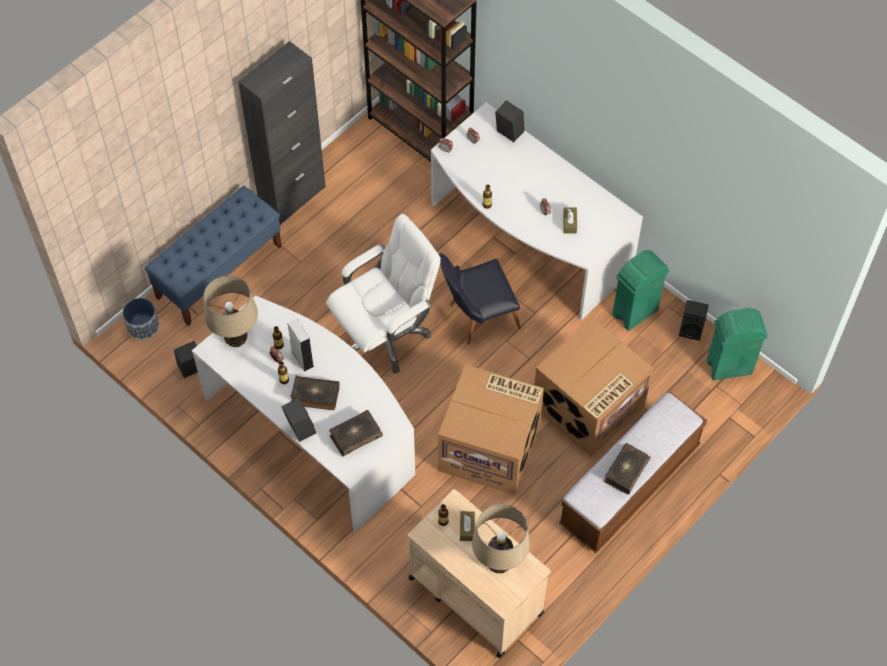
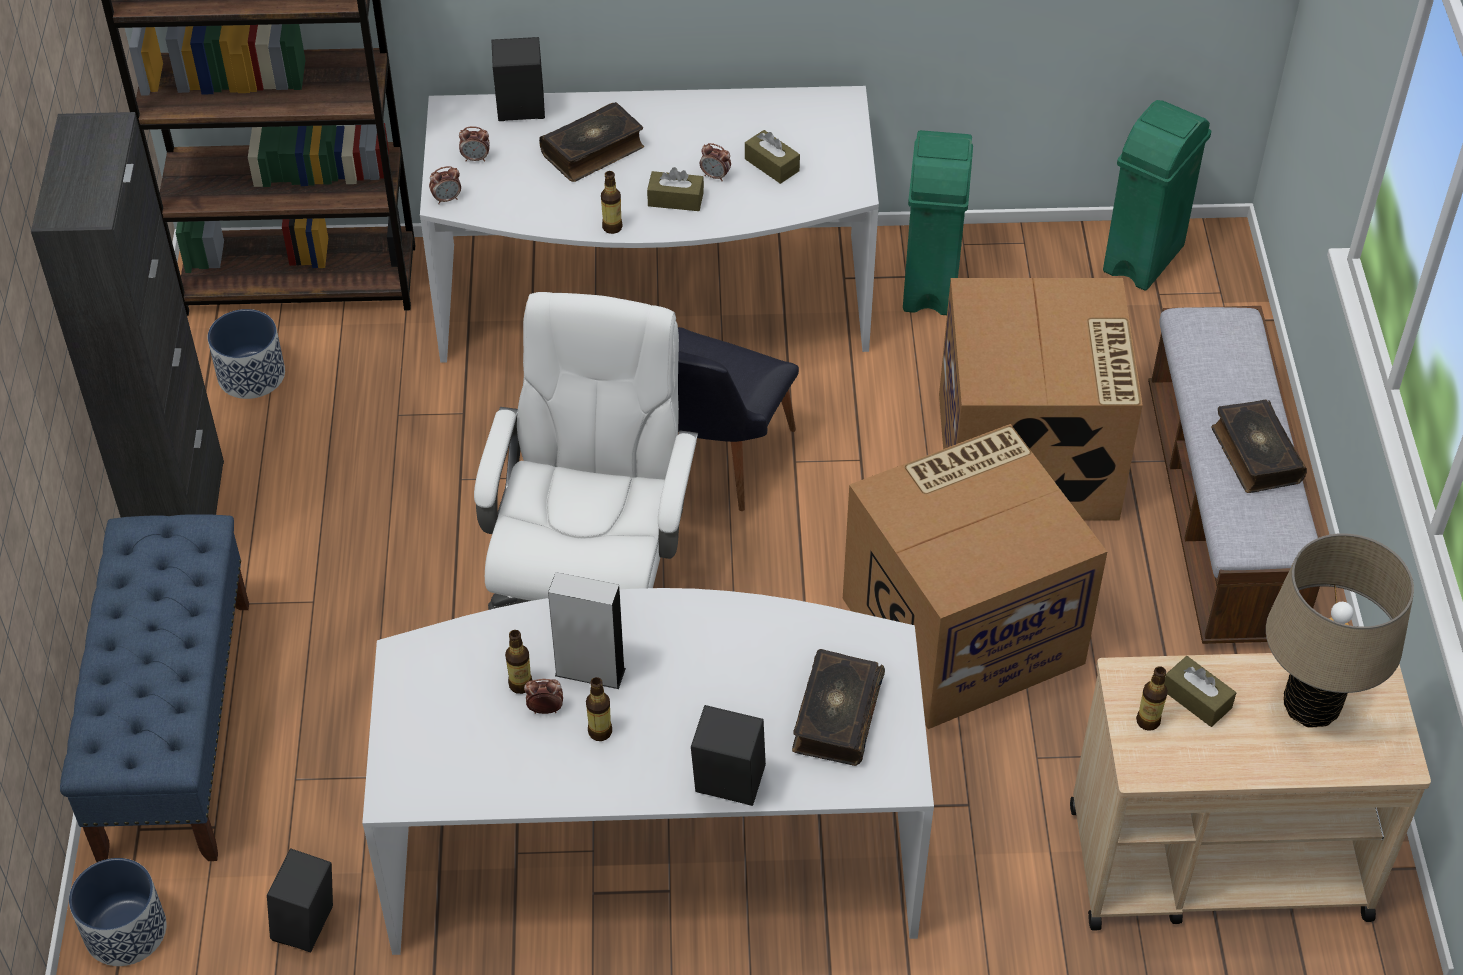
camera: 45 degrees left, 10 degrees down
(236, 338) = (425, 735): beige table lamp -> none
(315, 396) = (687, 711): book -> book (593, 151)
(366, 160) = (251, 376): none -> planter
(520, 211) = (675, 199): none -> brown tissue box
(692, 329) = (1033, 249): black speaker -> none

